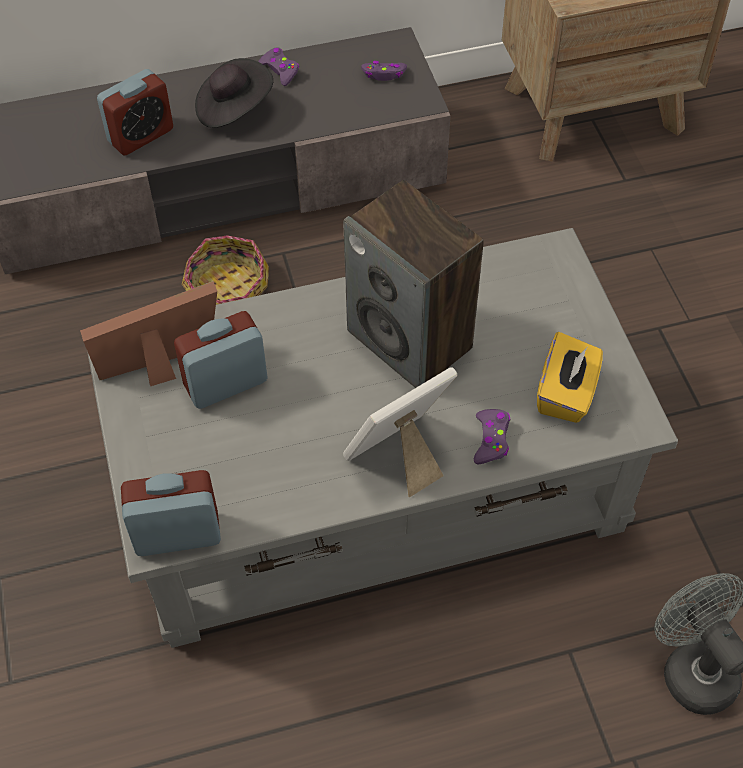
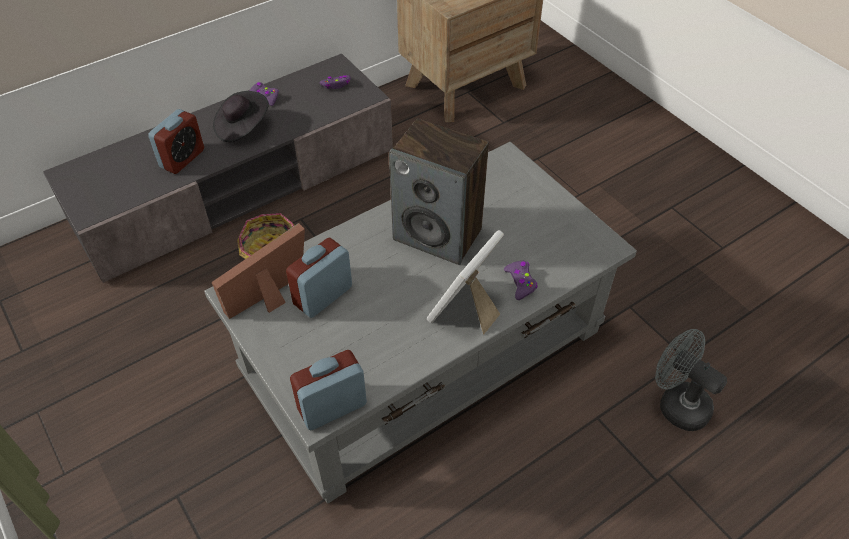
camera: 20 degrees left, 5 degrees down
(566, 394) = (554, 241): yellow tissue box -> none

